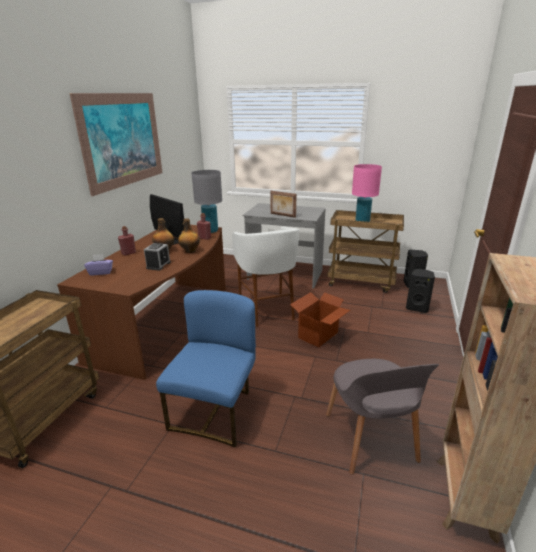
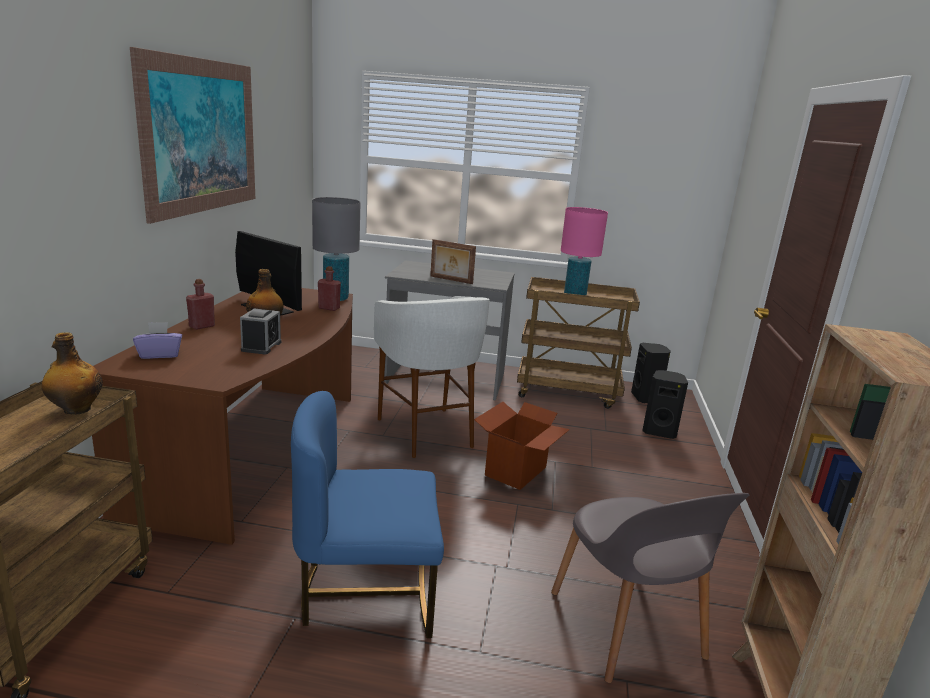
camera: 10 degrees left, 5 degrees down
(190, 251) = (310, 327): bottle -> bottle (76, 410)
(215, 411) = (367, 593): blue chair -> blue chair turned 105 degrees counterclockwise

